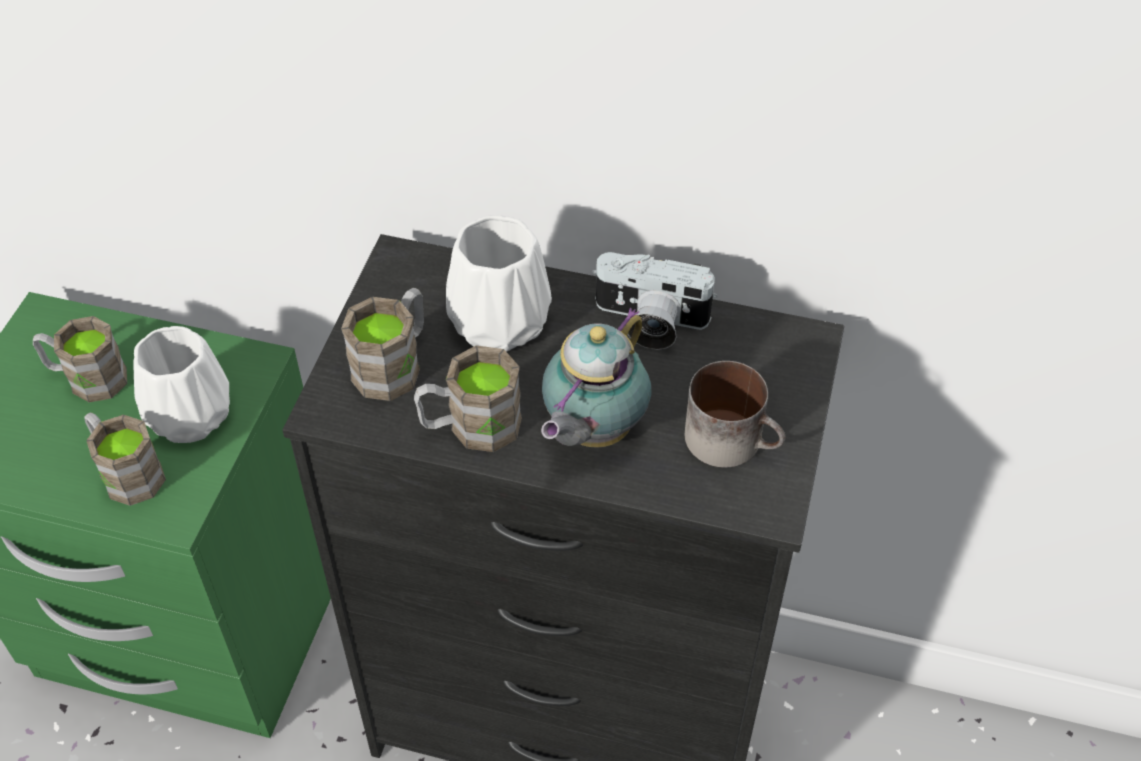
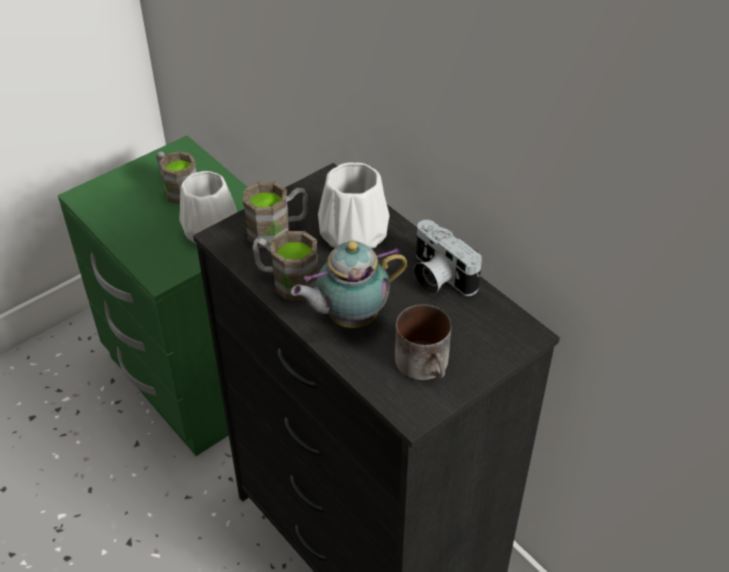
camera: 35 degrees right, 5 degrees down
(126, 472) = (157, 244): brown mug -> none

